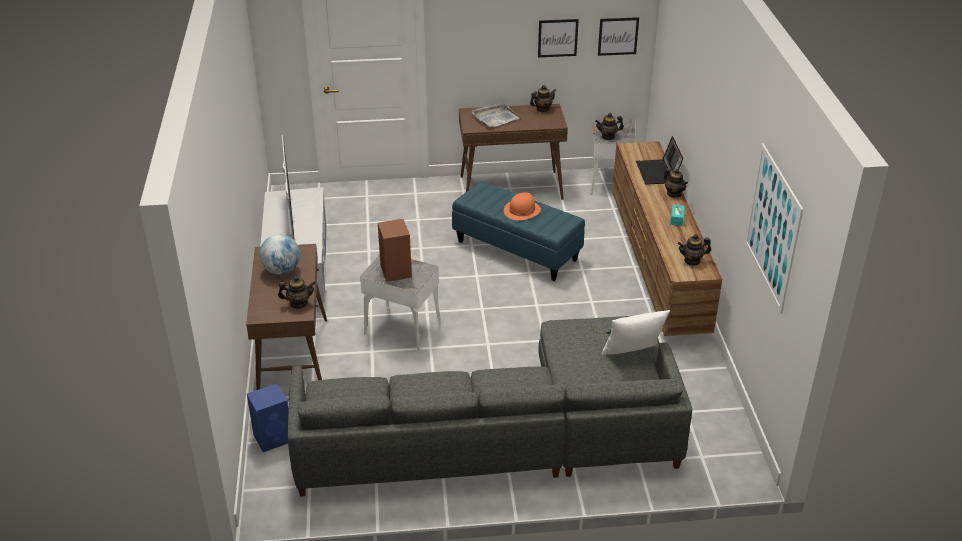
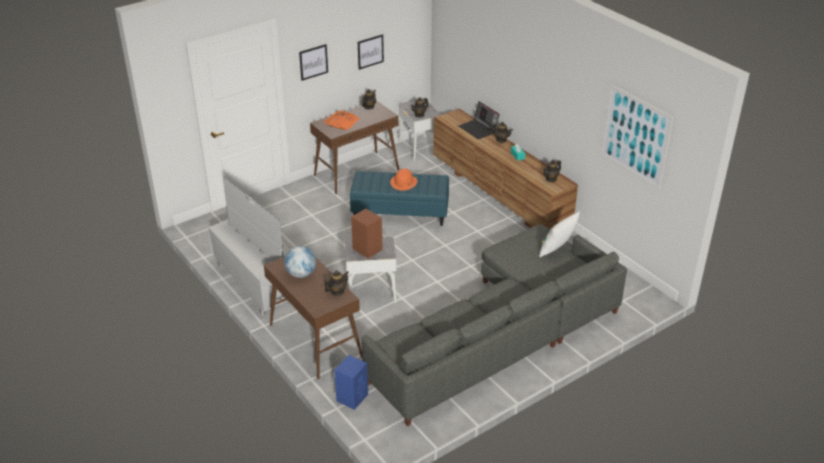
camera: 30 degrees left, 0 degrees up
(494, 117) = (342, 122): grey tray -> orange tray
(618, 36) = (408, 40): picture -> picture (313, 62)

